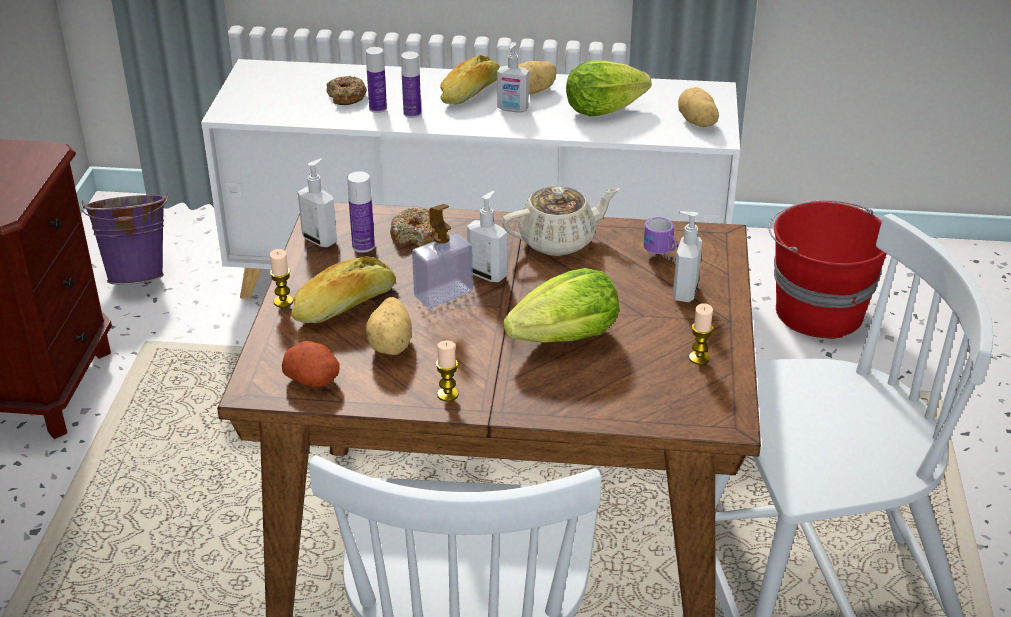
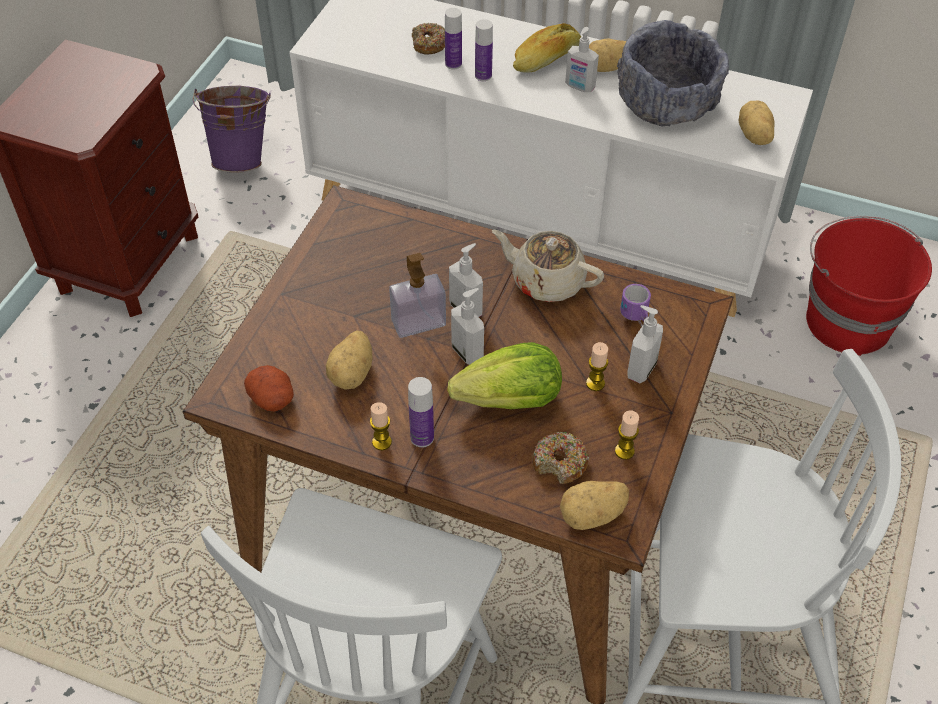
camera: 15 degrees right, 15 degrees up
(283, 301) = (275, 302): candle -> candle (595, 383)
(320, 240) = (331, 236): soap dispenser -> soap dispenser (468, 352)
(345, 305) = (327, 318): bread -> none
(363, 246) = (366, 251): bottle -> bottle (422, 437)
(416, 235) = (418, 248): donut -> donut (560, 463)
(559, 241) = (546, 281): beige teapot -> beige teapot turned 150 degrees counterclockwise
(602, 110) = (666, 103): lettuce -> grey bowl
(692, 414) = (592, 516): none -> potato

